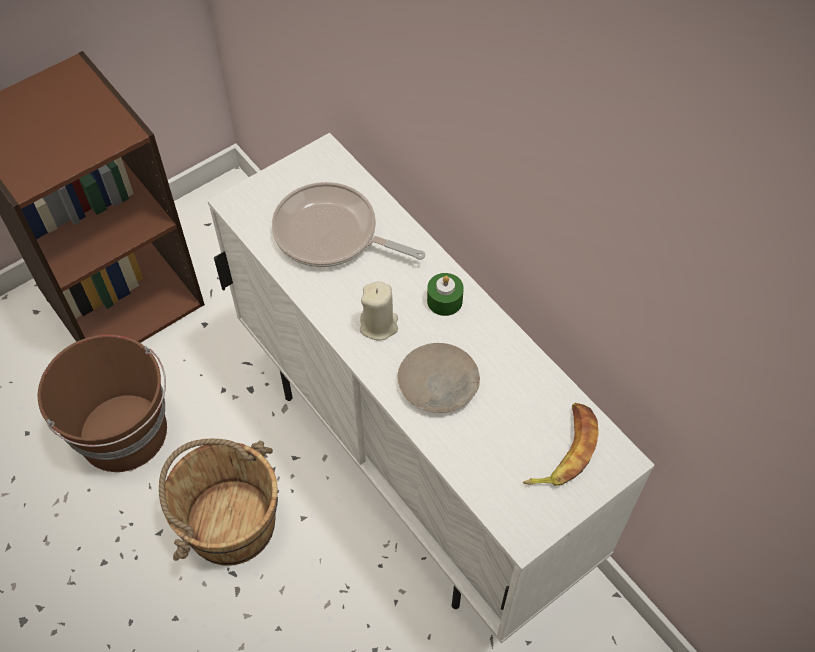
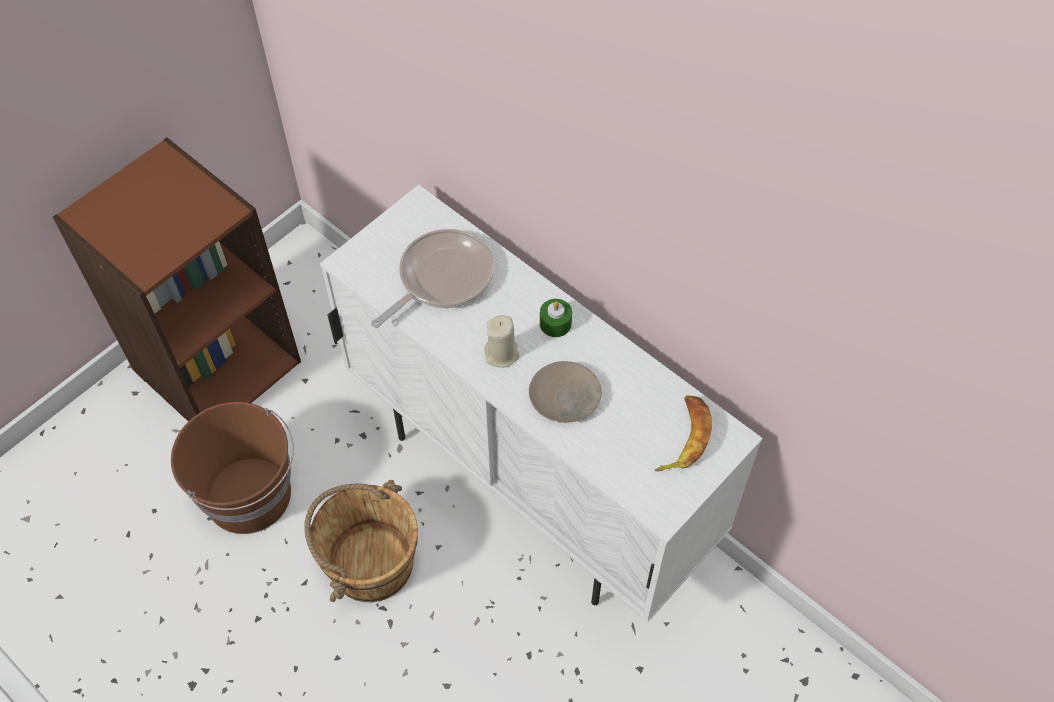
camera: 10 degrees left, 0 degrees up
(331, 234) = (441, 278): frying pan -> frying pan turned 120 degrees clockwise

